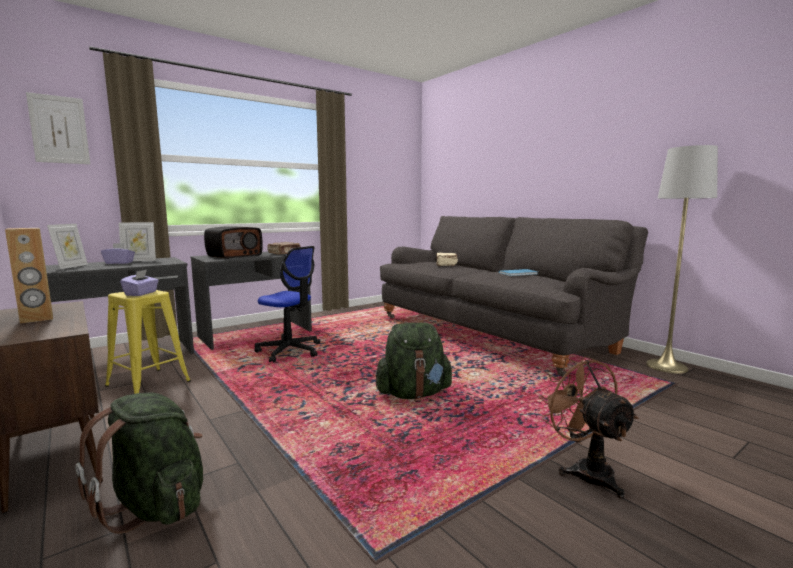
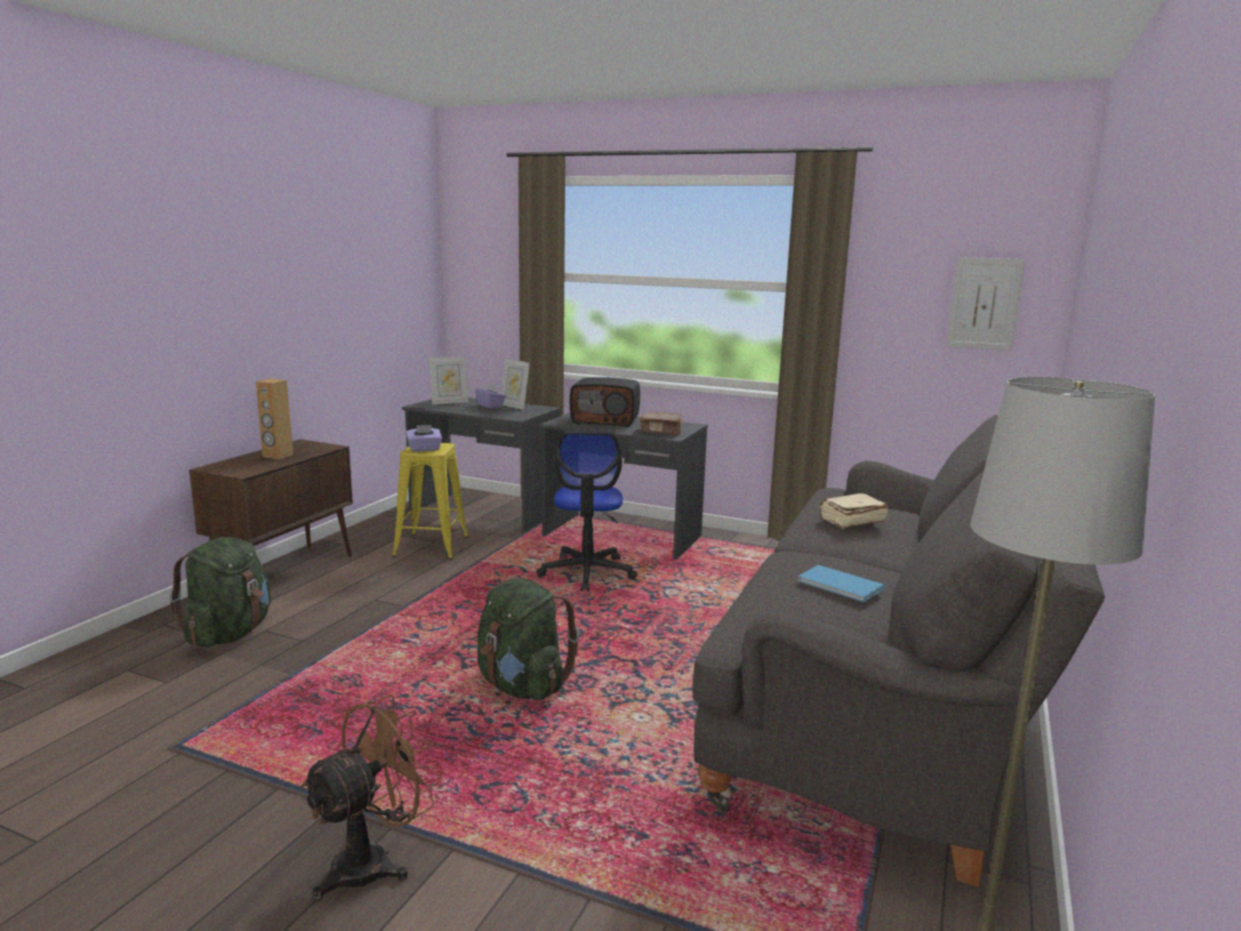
camera: 60 degrees right, 5 degrees up
(59, 129) = (485, 249): picture -> picture (984, 304)

